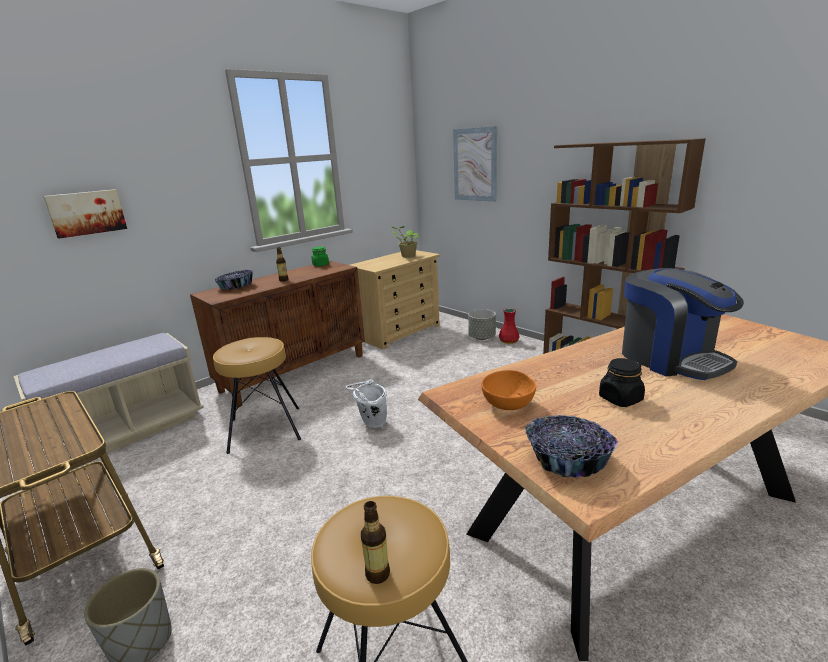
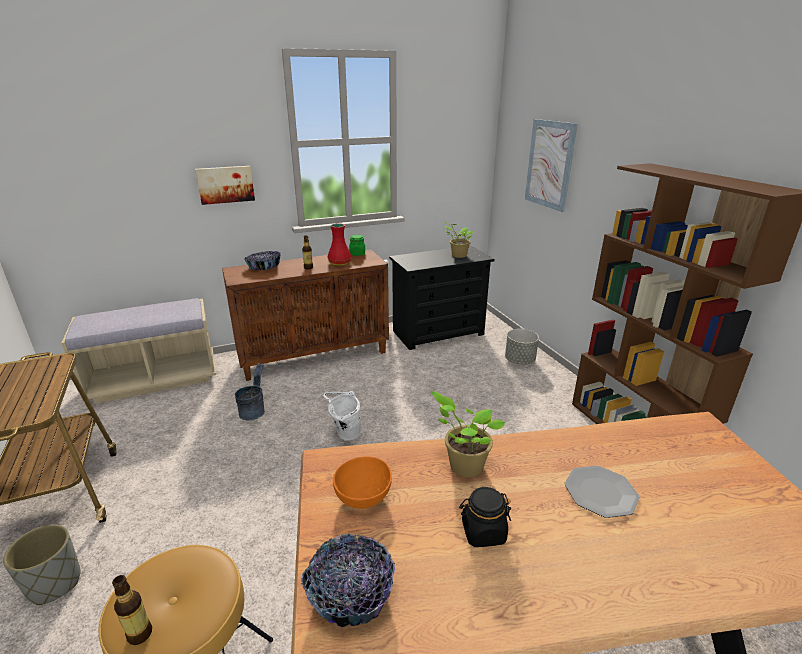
camera: 20 degrees right, 5 degrees up
(86, 213) = (139, 185): picture -> picture (225, 184)
(265, 428) = (254, 410): brown stool -> grey bucket
(399, 332) = (438, 332): beige dresser -> black dresser
(509, 341) = (546, 373): red vase -> red vase (339, 263)
(562, 368) = (463, 465): none -> potted plant
(670, 358) = (600, 492): coffee machine -> plate

